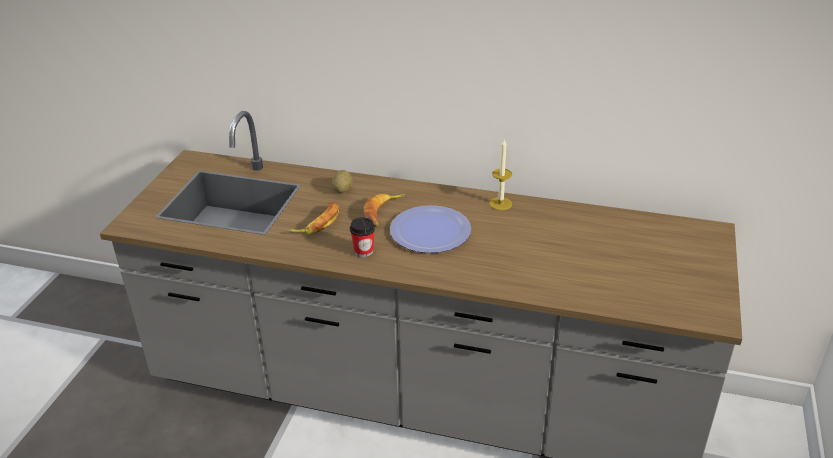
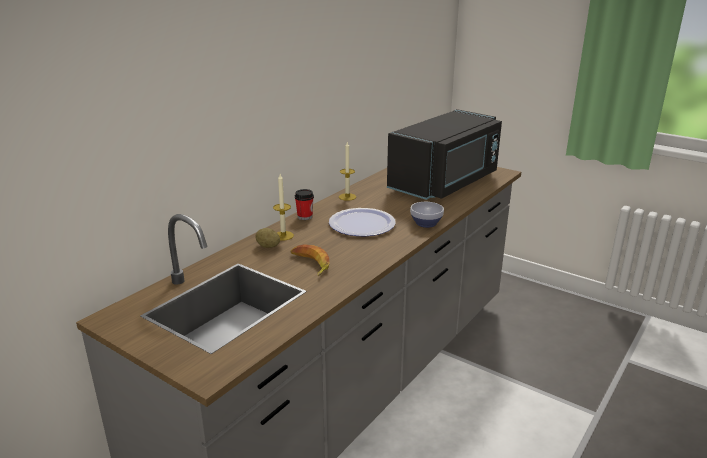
camera: 70 degrees left, 10 degrees down
(363, 251) = (369, 251): cup -> cup (305, 217)
(371, 191) = (283, 236): none -> candle
(382, 213) = (320, 236): banana -> none
(463, 277) = (427, 223): none -> bowl
(615, 269) = (446, 183): none -> black microwave

